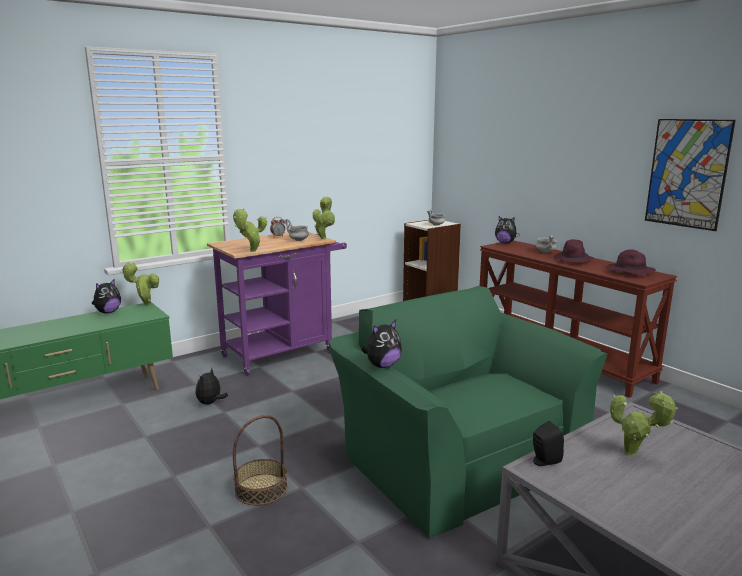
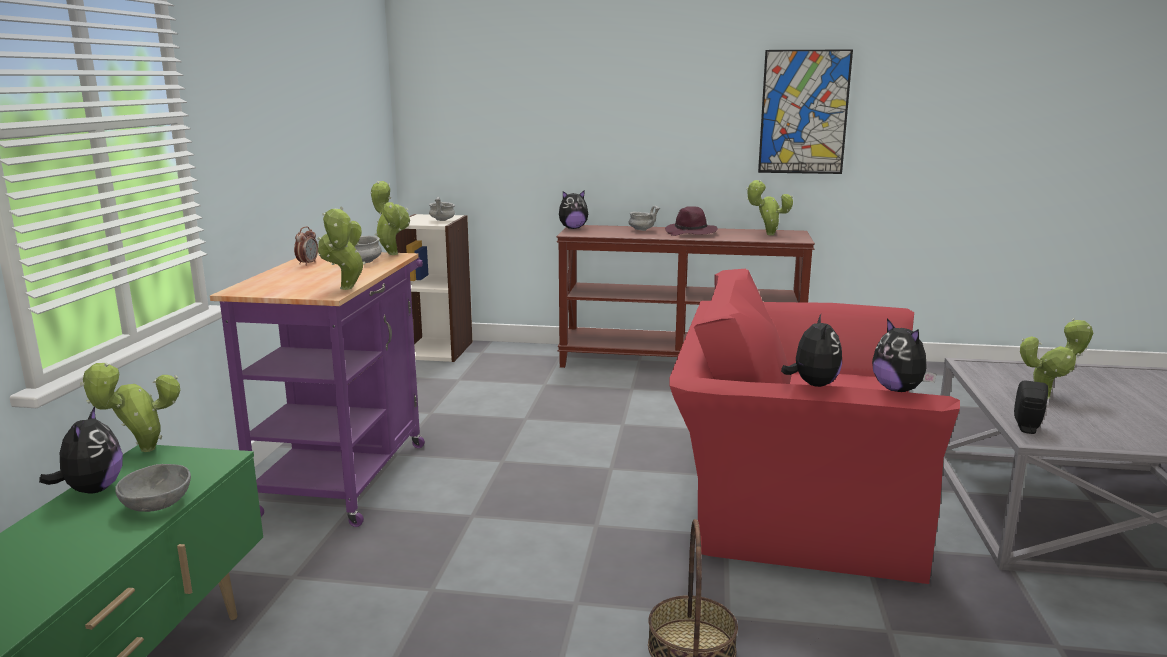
camera: 45 degrees left, 0 degrees up
(108, 324) = (158, 505): none -> grey bowl
(210, 403) = (382, 589): plush toy -> plush toy (899, 390)
(456, 456) = (791, 497): green armchair -> red armchair
(629, 272) = (767, 234): purple hat -> potted plant

